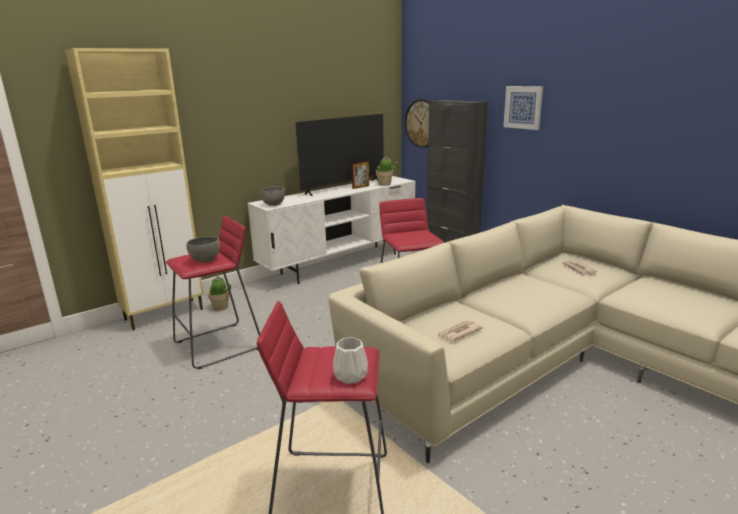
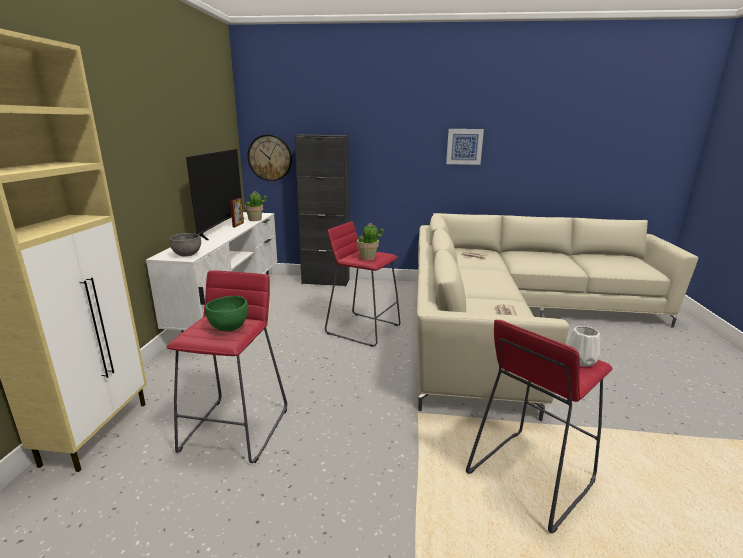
camera: 45 degrees left, 0 degrees up
(205, 260) = (229, 328): grey bowl -> green bowl
(220, 307) = (166, 393): potted plant -> potted plant (368, 258)
(523, 107) = (381, 139): picture -> picture (464, 146)

